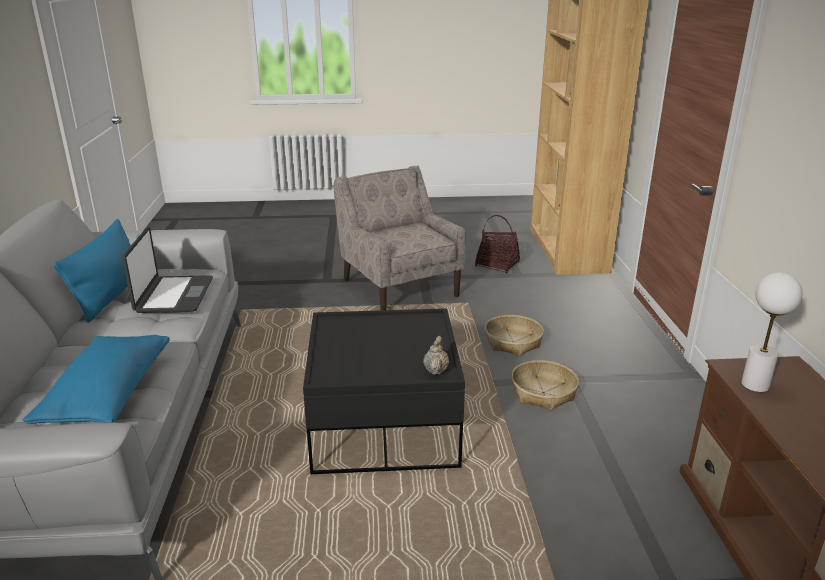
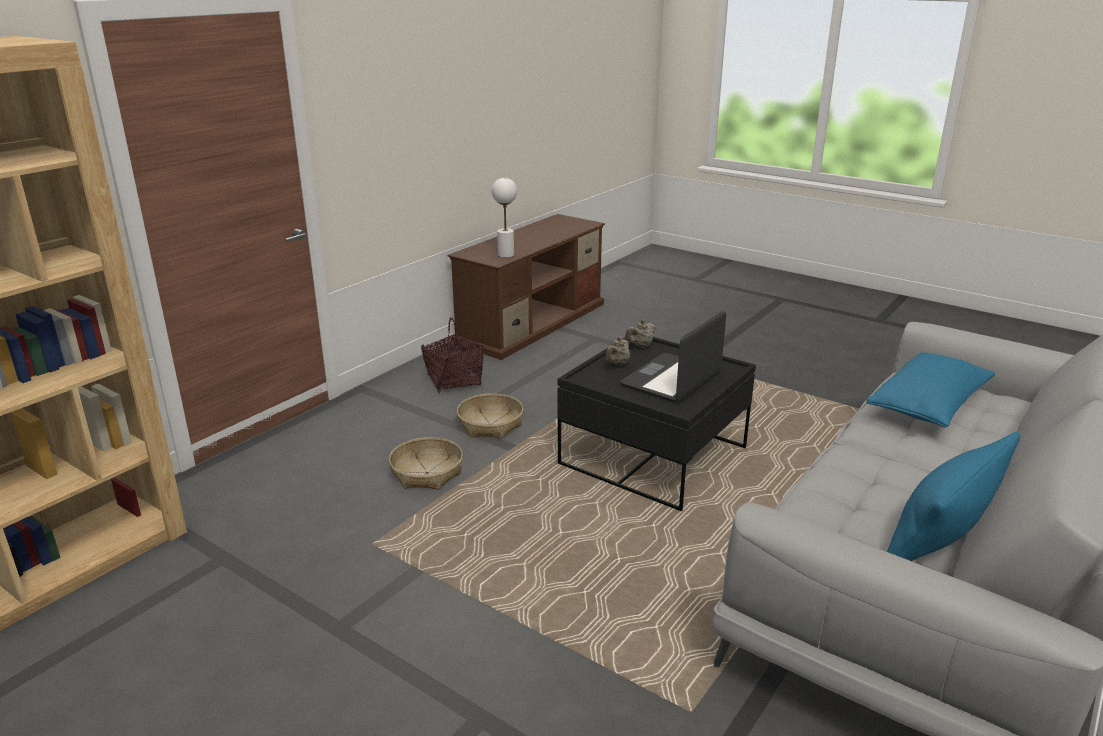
camera: 140 degrees left, 0 degrees up
(173, 295) = (847, 497): laptop -> laptop (672, 380)
(399, 287) = (400, 625): beige armchair -> none
(426, 341) = (617, 364): none -> beige teapot
(497, 265) = (198, 595): basket -> basket (454, 380)

